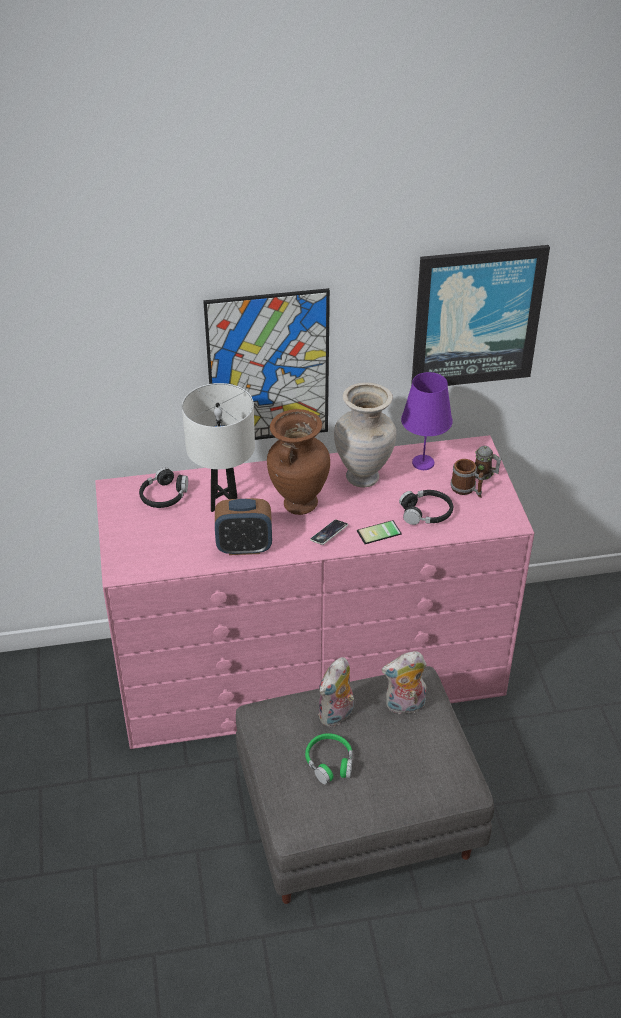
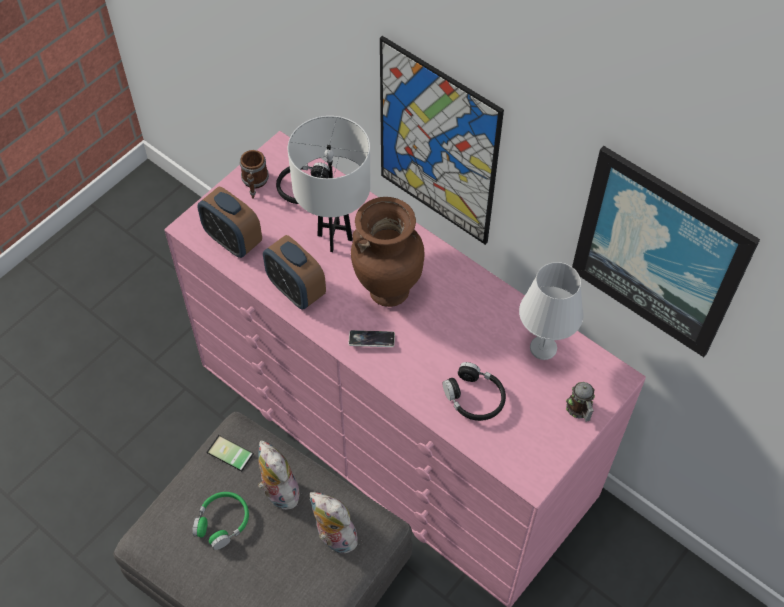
camera: 50 degrees right, 15 degrees up
(161, 555) = (233, 241): none -> alarm clock
(337, 715) = (278, 491): plush toy -> plush toy turned 60 degrees clockwise
(363, 477) = (474, 314): beige vase -> none
(379, 534) = (409, 379): phone -> phone (228, 455)
(423, 463) = (543, 348): purple table lamp -> white table lamp
(466, 490) = (541, 410): mug -> mug (255, 183)

